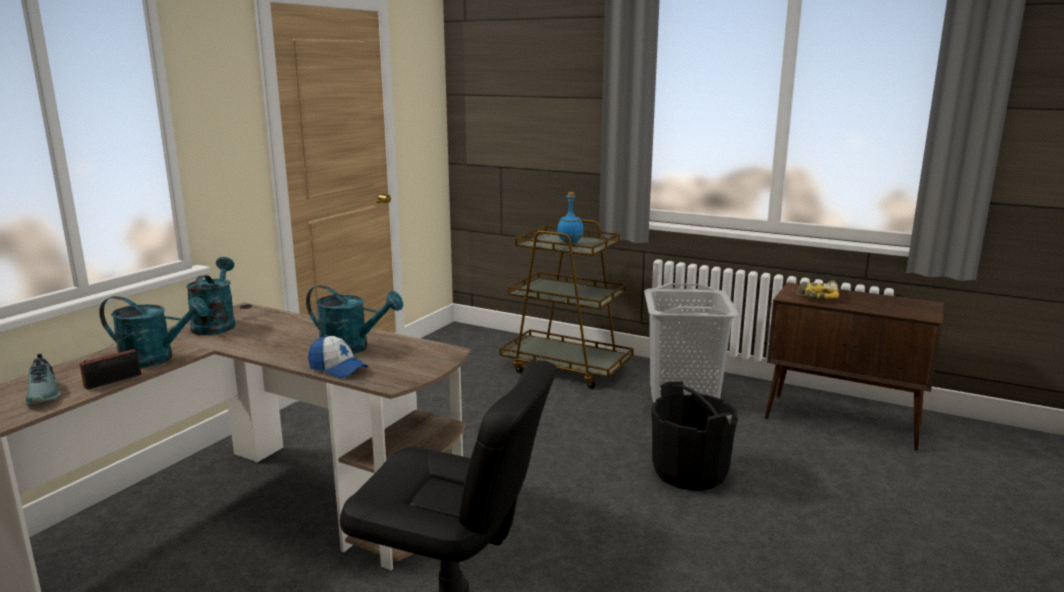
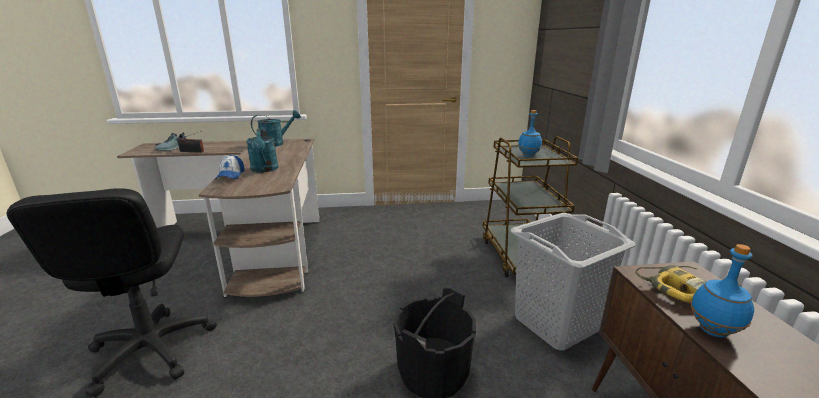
camera: 55 degrees right, 5 degrees up
(156, 359) = (222, 149): turquoise watering can -> none
(861, 306) = (714, 331): none -> blue bottle

